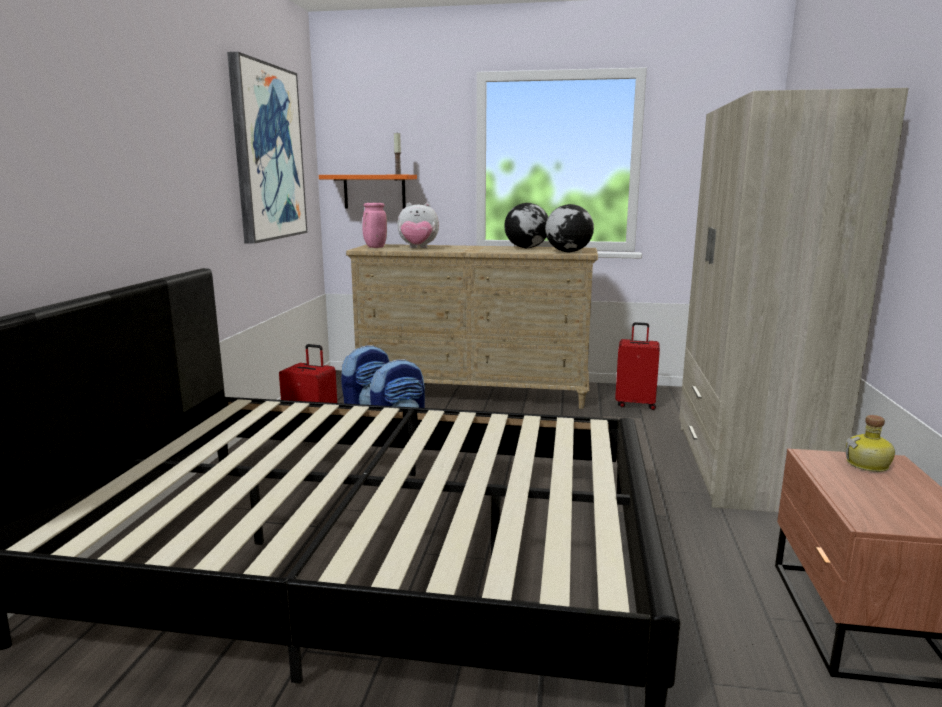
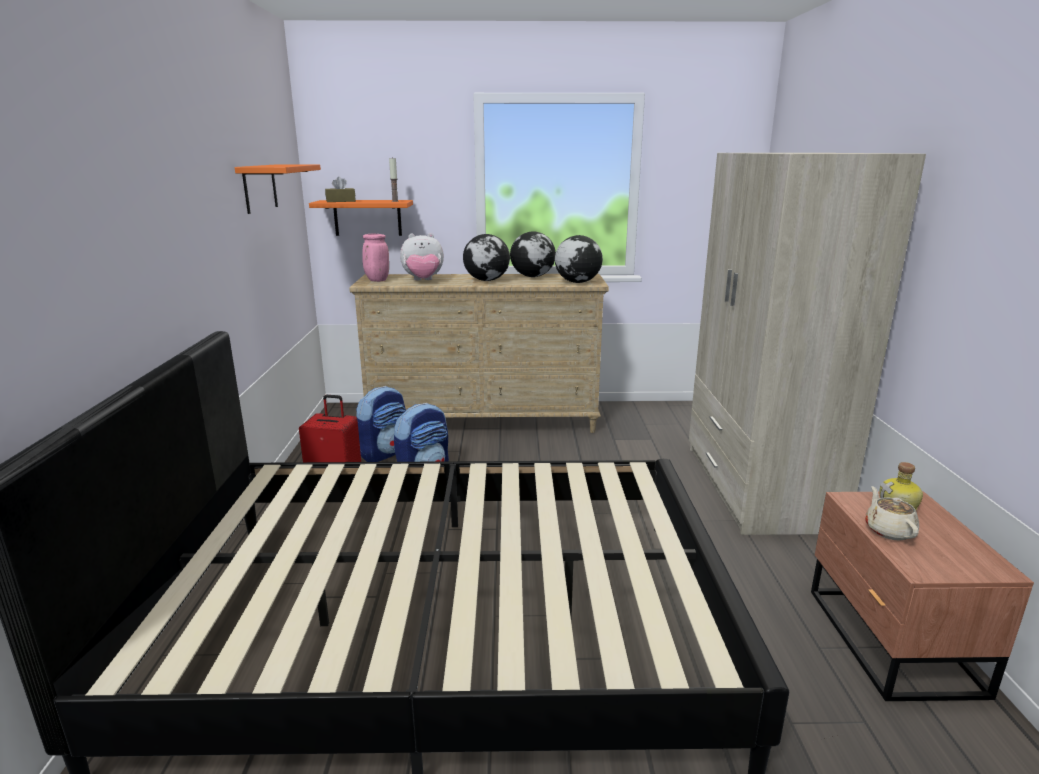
camera: 10 degrees left, 5 degrees up
(267, 153) = (260, 188): picture -> orange shelf
(348, 174) = (340, 201): none -> brown tissue box
(479, 249) = (487, 280): none -> globe
(635, 404) = (641, 424): red suitcase -> none
(845, 485) = (888, 530): none -> beige teapot

